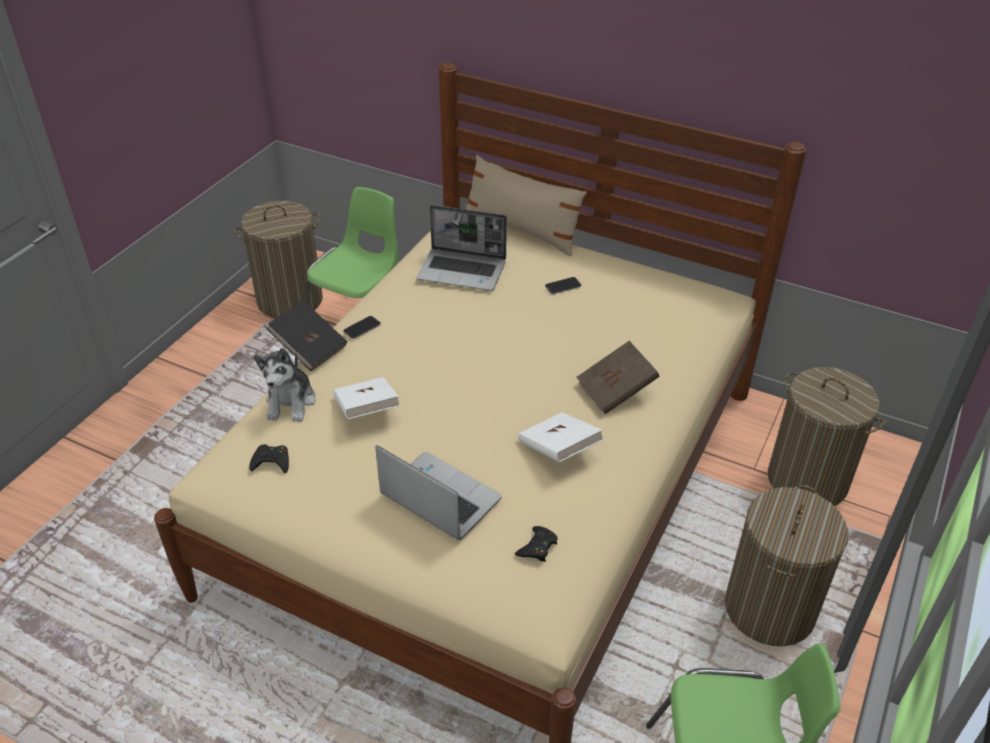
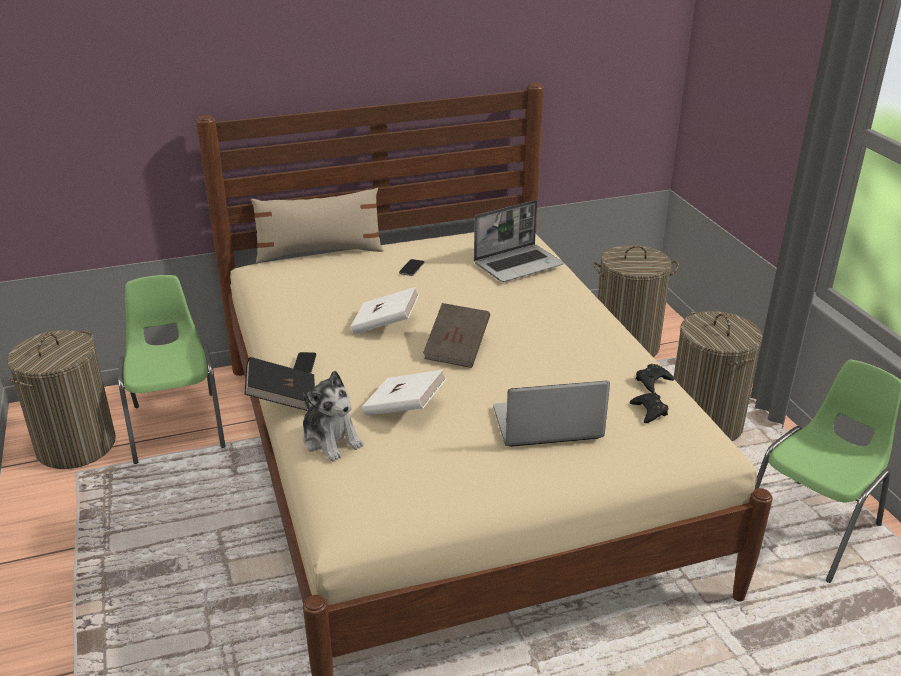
camera: 45 degrees left, 10 degrees down
(271, 462) = (387, 483): black game controller -> black game controller (652, 381)
(463, 271) = (322, 292): laptop -> laptop (518, 264)
(559, 450) = (570, 354): white book -> white book (385, 325)
(616, 391) = (547, 305): brown book -> brown book (457, 349)

